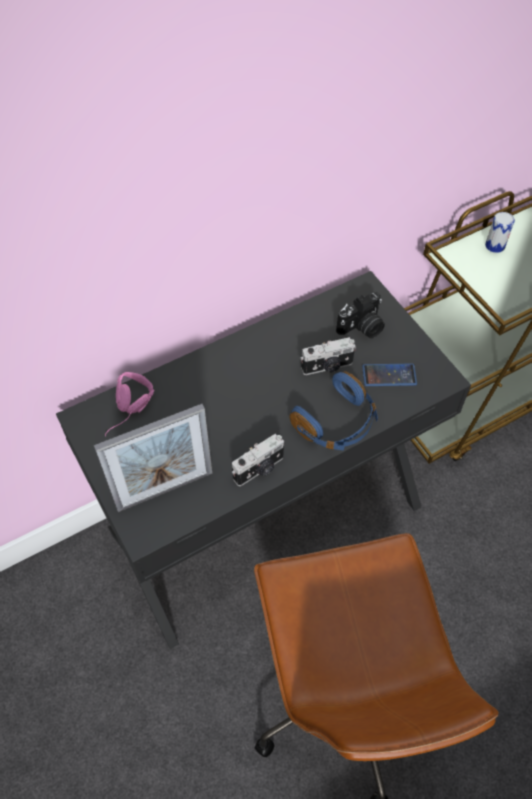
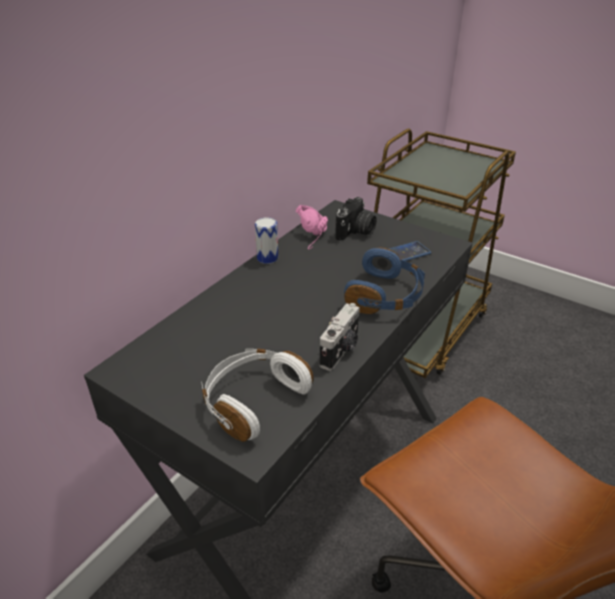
camera: 25 degrees left, 20 degrees down
(131, 413) = (174, 348): pink headphones -> pink headphones (316, 236)
(165, 490) = (253, 400): picture frame -> white headphones
(327, 367) = (347, 262): camera -> none
(495, 245) = (416, 167): can -> can (267, 258)

